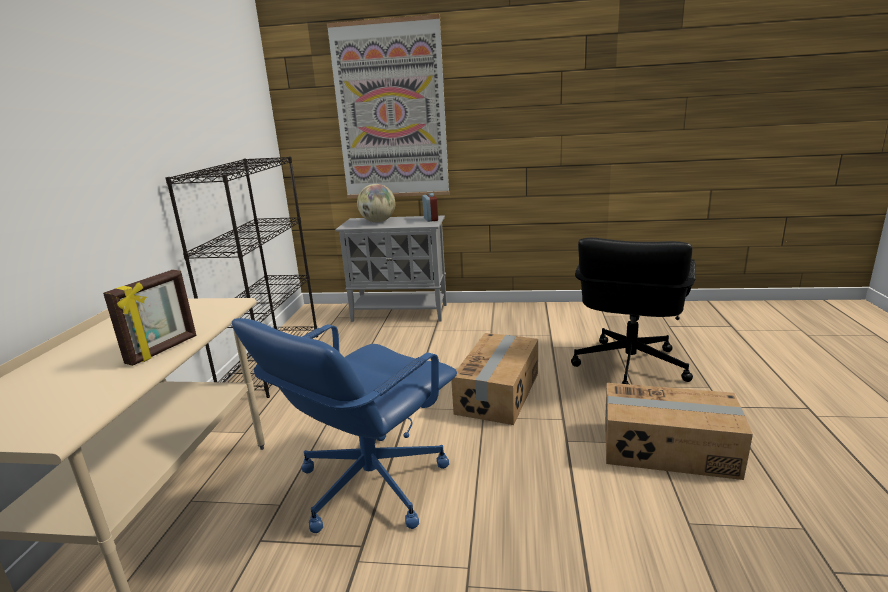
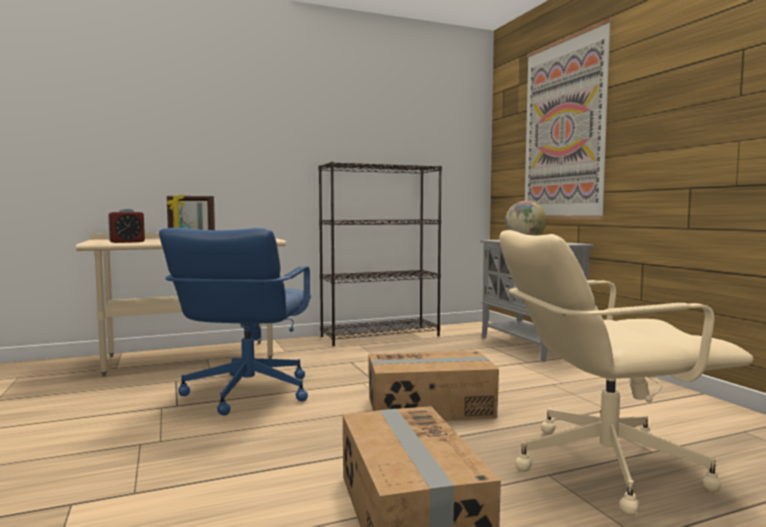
camera: 60 degrees right, 15 degrees down
(369, 484) = (246, 393): blue office chair -> blue office chair turned 90 degrees counterclockwise
(430, 219) = (567, 243): alarm clock -> alarm clock (127, 242)
(628, 366) = (603, 466): black office chair -> beige office chair

